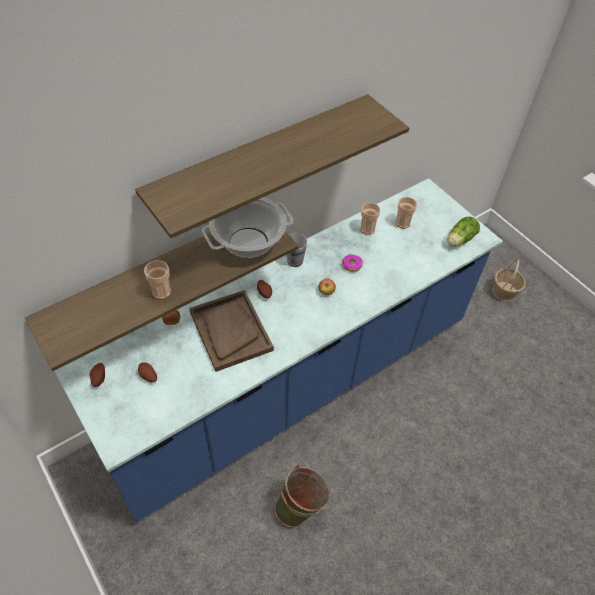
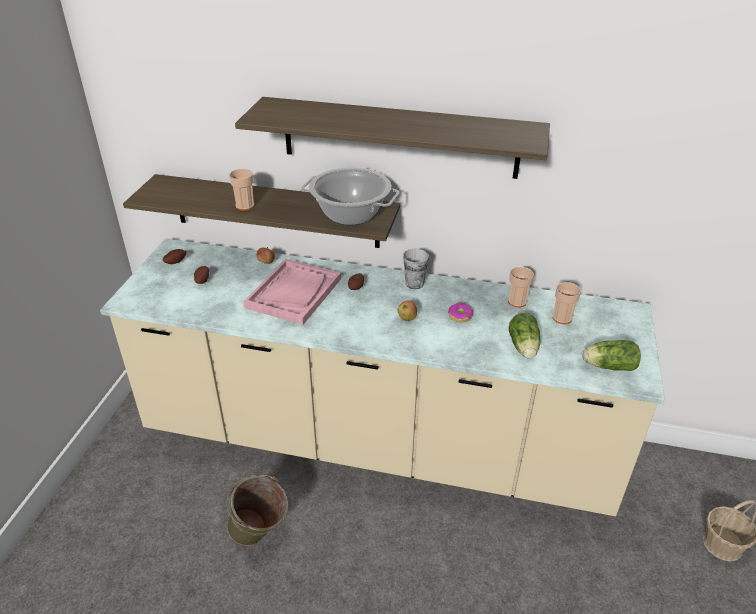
camera: 50 degrees right, 15 degrees down
(230, 331) = (294, 293): brown tray -> pink tray
(292, 385) = (376, 444): blue counter -> beige counter
(410, 261) = (523, 347): none -> lettuce

